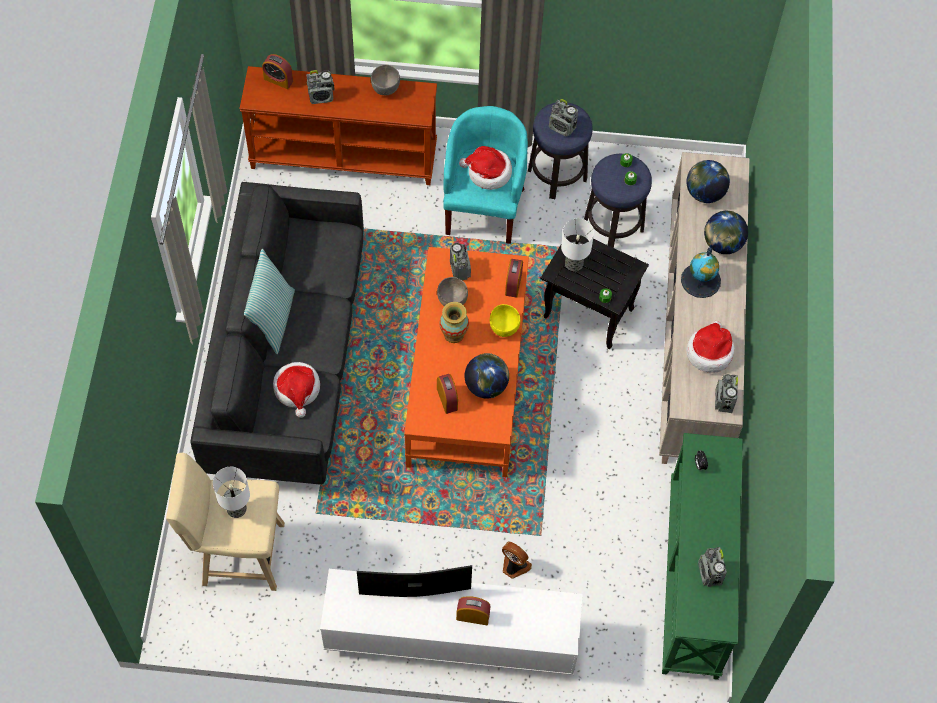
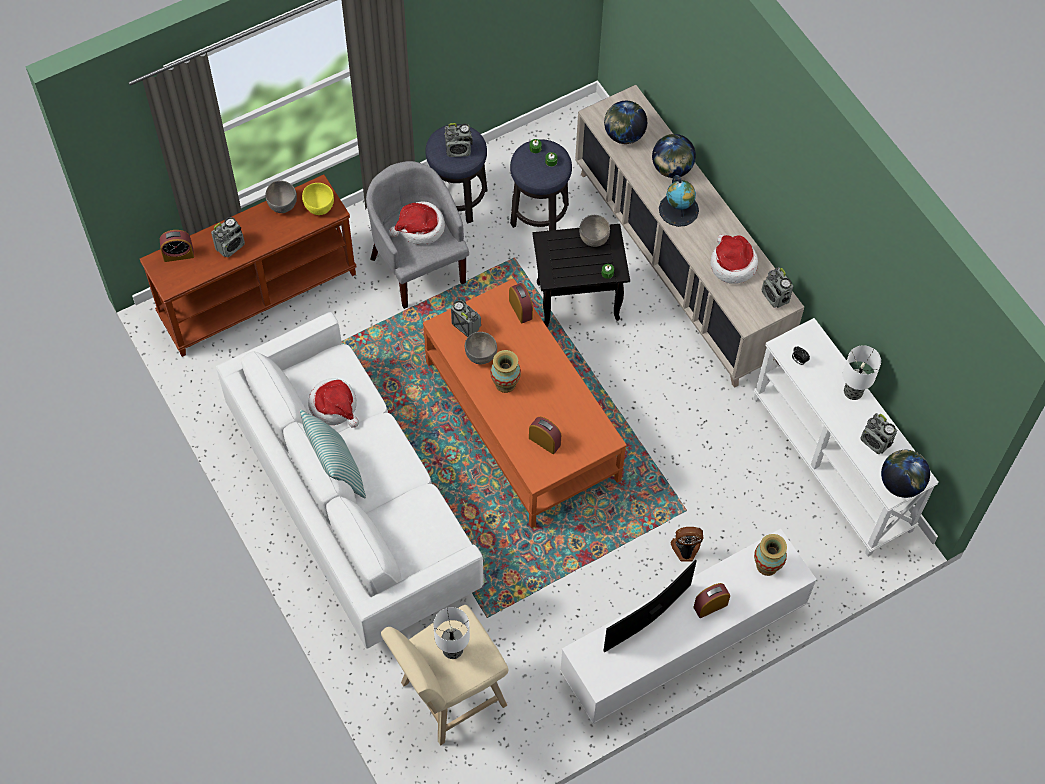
camera: 35 degrees left, 0 degrees up
(288, 359) = (354, 502): black sofa -> white sofa
(297, 390) = (408, 517): hat -> hat (334, 406)
(483, 207) = (418, 265): turquoise armchair -> grey armchair
(486, 386) = (568, 409): globe -> globe (901, 484)
(504, 328) = (542, 351): yellow bowl -> yellow bowl (319, 207)
(546, 615) = (767, 565): none -> vase
(574, 263) = (559, 260): table lamp -> table lamp (853, 391)
(616, 264) = (594, 239): none -> grey bowl
(695, 578) = (833, 463): green console table -> white console table

